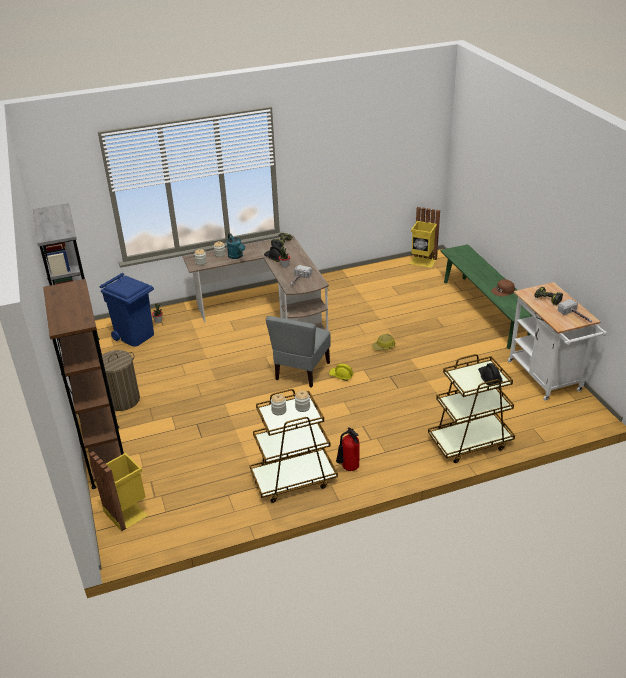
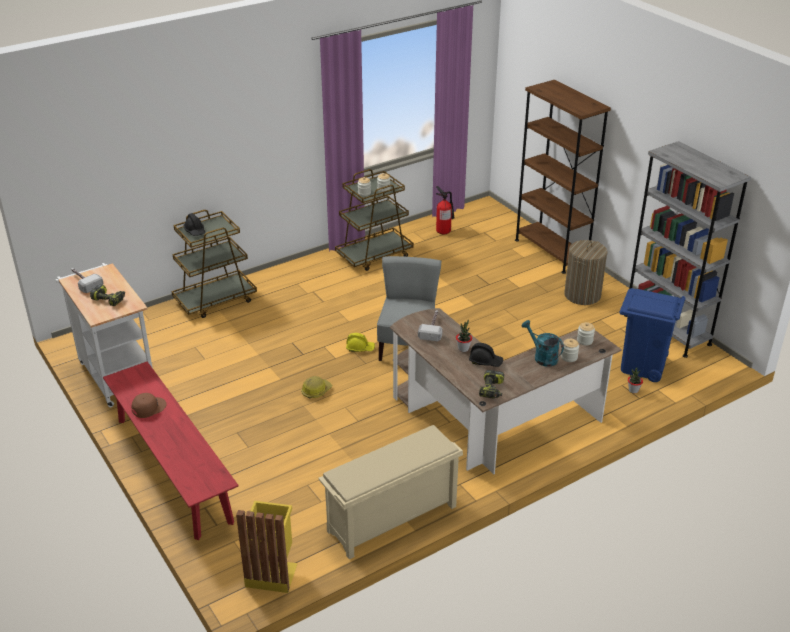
camera: 165 degrees right, 0 degrees up
(127, 512) = (497, 222): yellow trash can -> none
(348, 468) = (328, 268): fire extinguisher -> fire extinguisher (444, 231)
(353, 274) = (391, 520): none -> beige shoe rack
(485, 310) = (173, 469): green bench -> red bench

